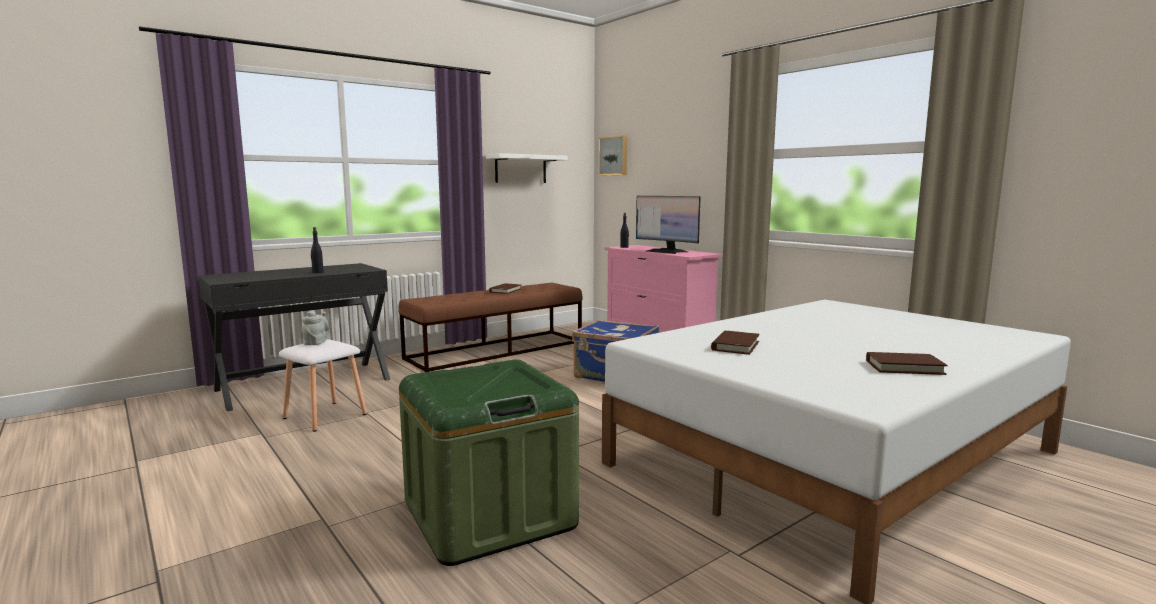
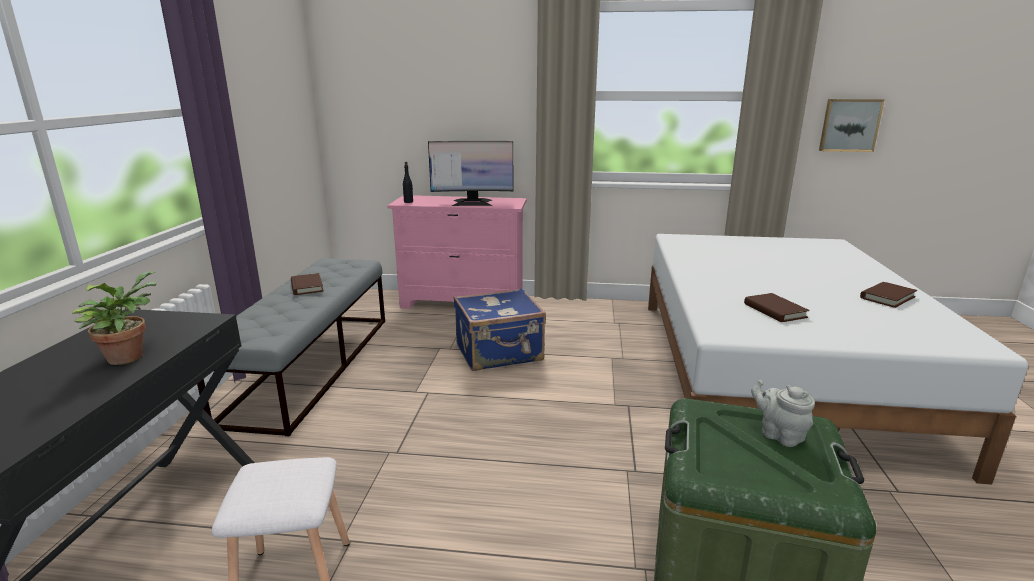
camera: 45 degrees left, 10 degrees up
(316, 342) = (262, 481): grey teapot -> grey teapot (779, 435)
(317, 272) = (128, 356): black bottle -> potted plant
(497, 350) = (312, 366): brown bench -> grey bench
(520, 169) = (257, 111): white shelf -> none
(614, 156) = (352, 87): picture -> picture (849, 125)

